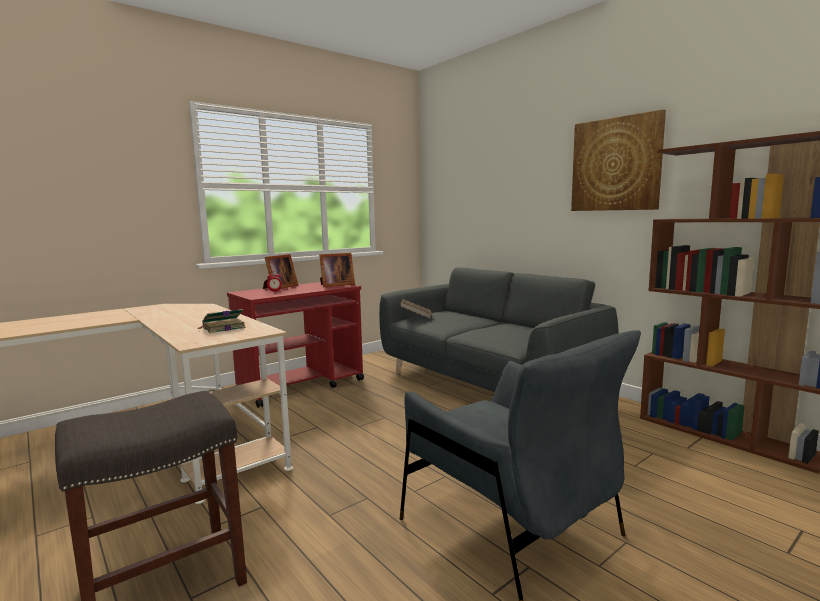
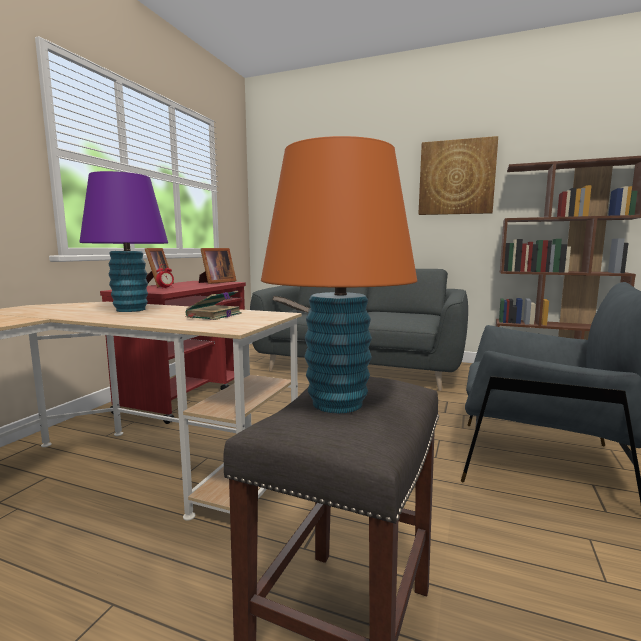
camera: 30 degrees left, 0 degrees up
(143, 413) = (338, 403): none -> orange table lamp
(198, 315) = (131, 310): none -> purple table lamp

